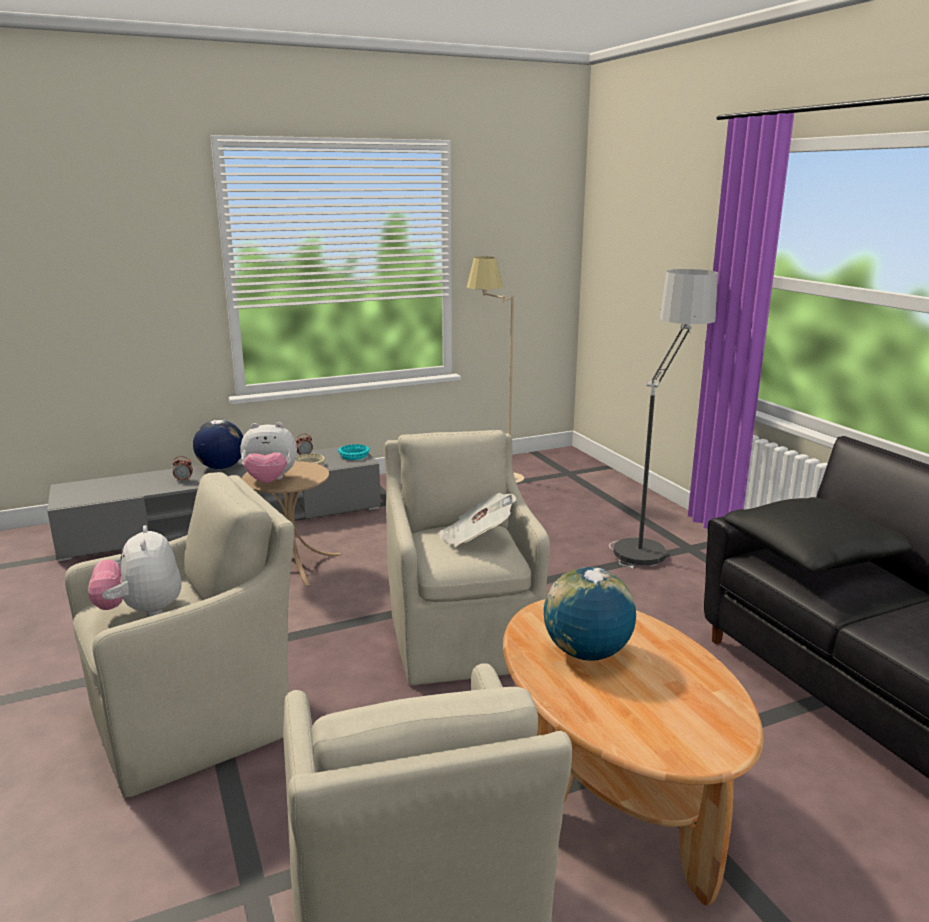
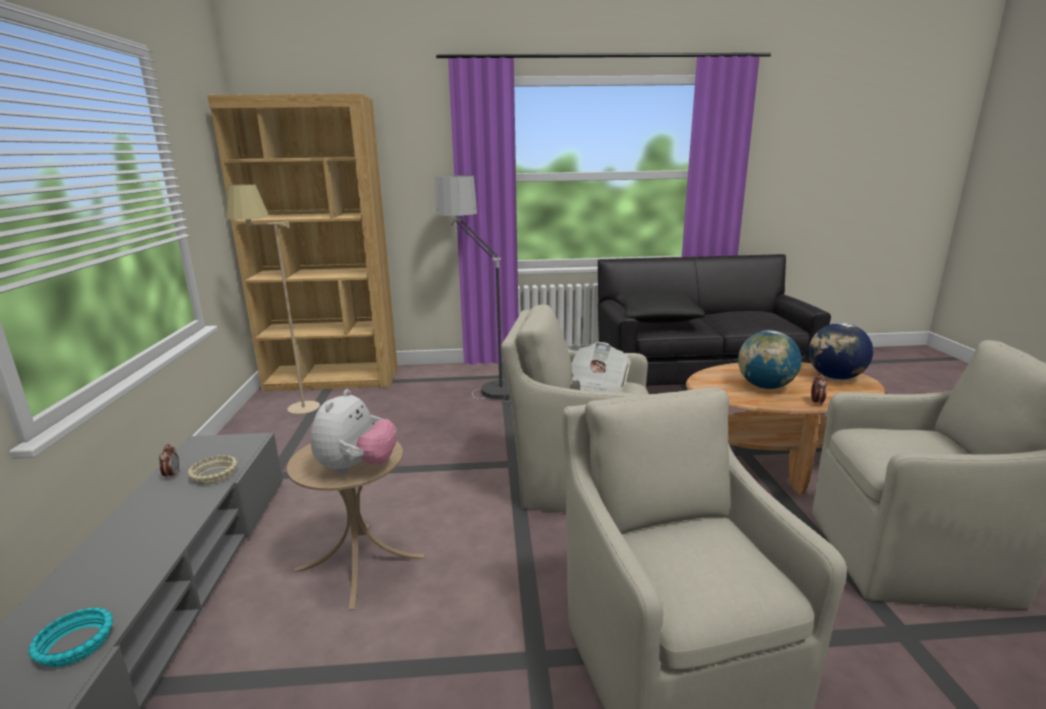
camera: 70 degrees left, 0 degrees up
(142, 611) = (713, 562): plush toy -> none
(184, 480) = (104, 592): alarm clock -> alarm clock (816, 402)
(221, 467) = (104, 549): globe -> globe (835, 377)
(354, 455) = (226, 443): turquoise bowl -> turquoise bowl (75, 644)
(578, 471) = (333, 379): none -> brown bookcase

